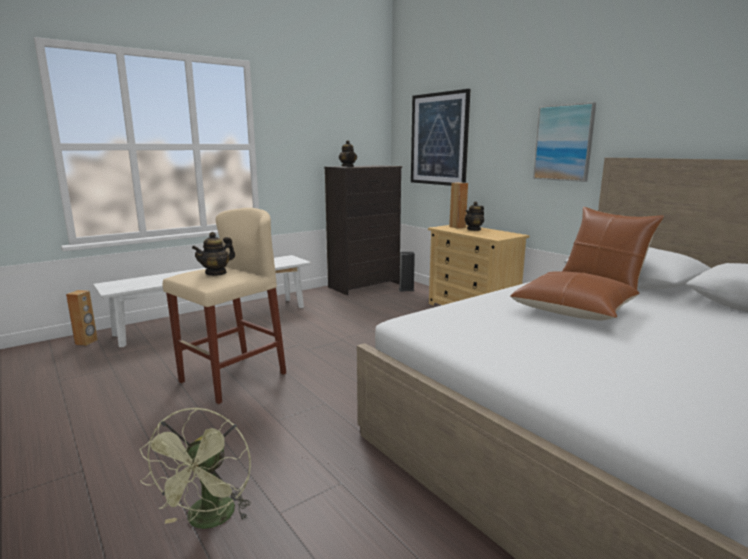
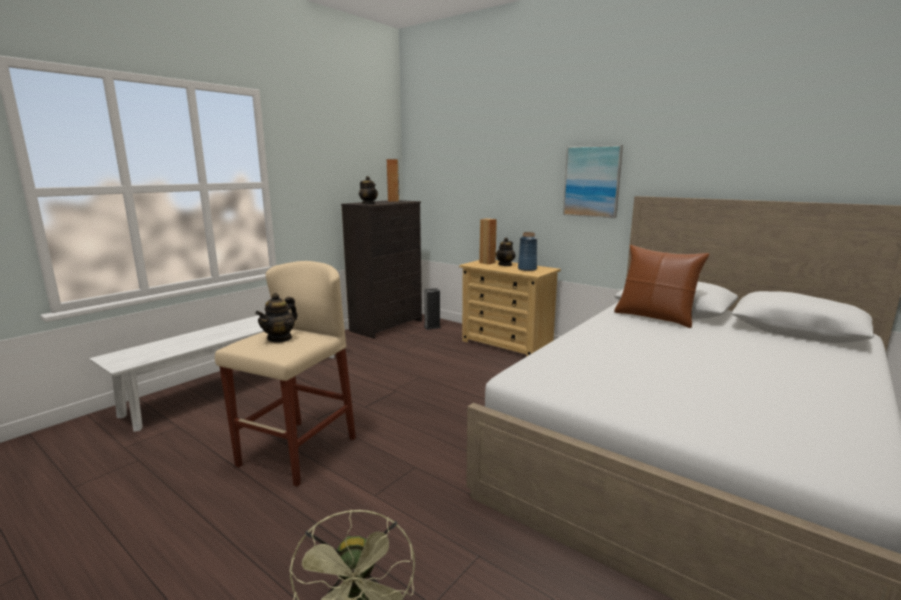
camera: 15 degrees left, 0 degrees up
(86, 342) = (85, 430): brown speaker -> brown speaker (393, 201)
(439, 139) = (458, 174): picture -> none
(493, 234) = (527, 269): none -> blue vase
(573, 310) = (653, 348): brown pillow -> none

